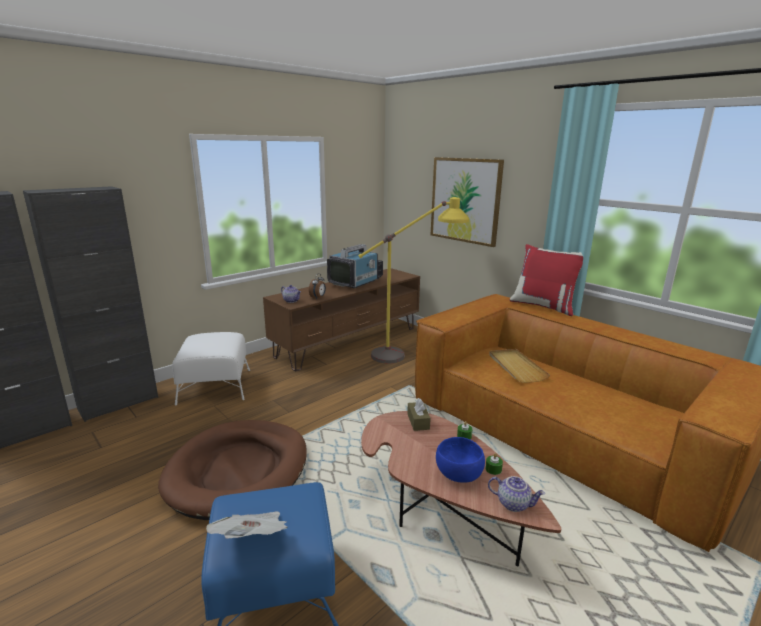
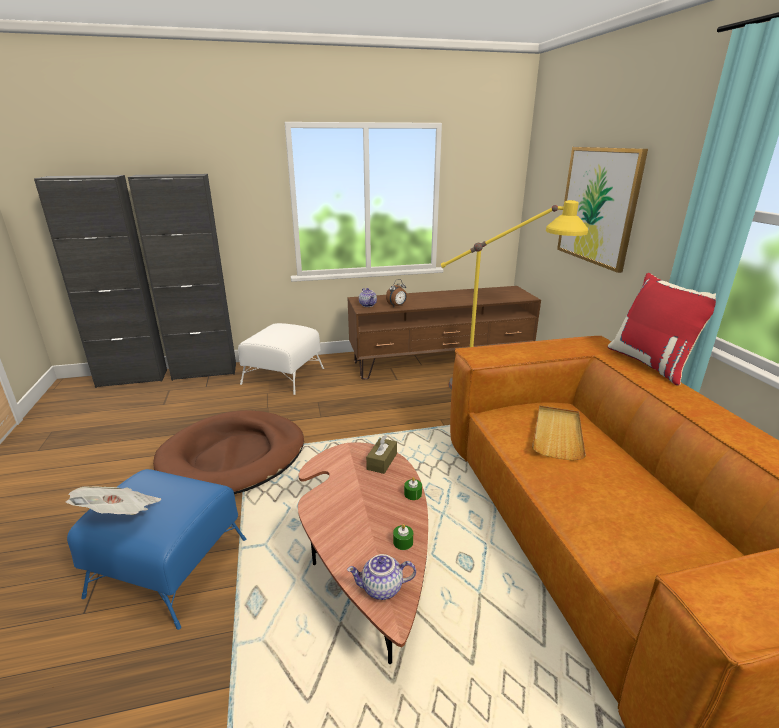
camera: 30 degrees right, 5 degrees up
(356, 282) = (456, 296): television -> none
(459, 474) = (360, 532): blue bowl -> none
(514, 503) = (381, 589): teapot -> teapot turned 120 degrees clockwise

